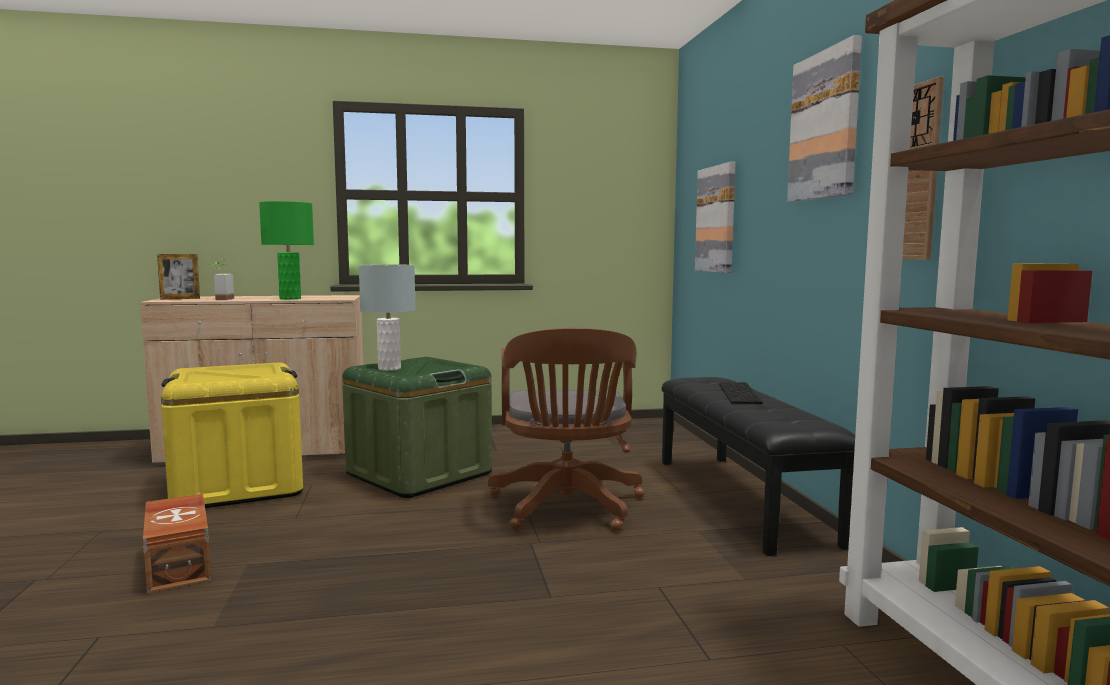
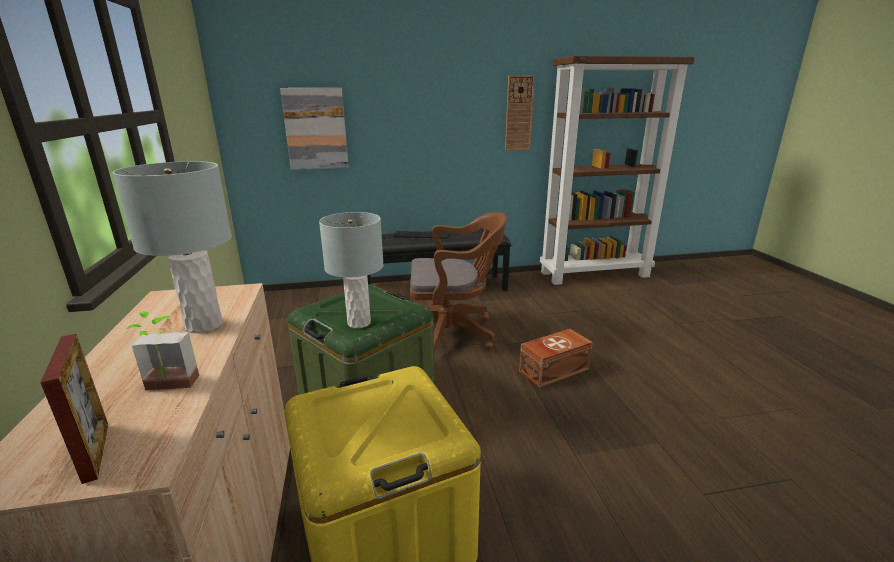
camera: 90 degrees left, 15 degrees up
(180, 564) = (590, 497): brown storage box -> brown storage box (552, 370)
(290, 298) = (205, 325): green table lamp -> grey table lamp
(825, 126) = (451, 81): picture -> none

